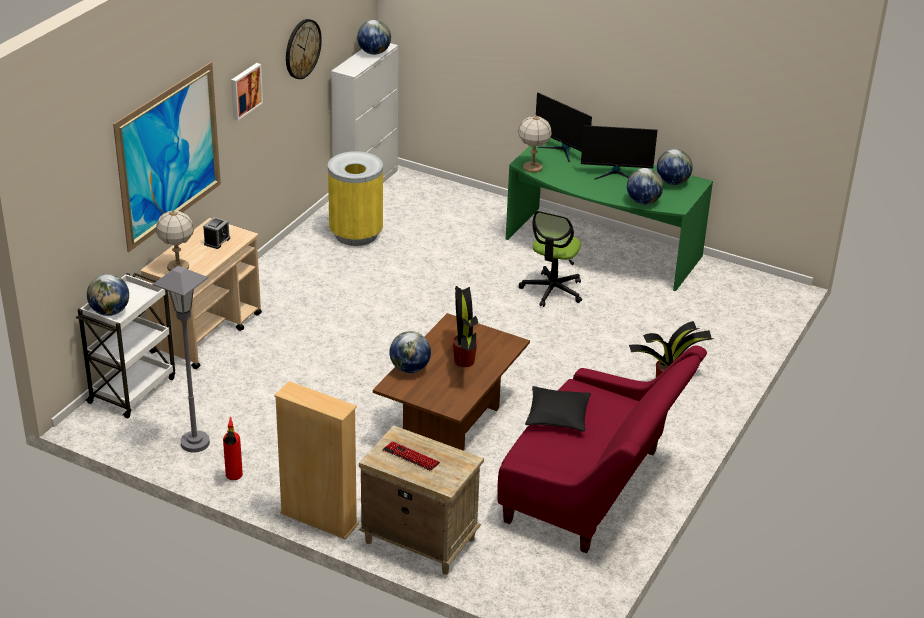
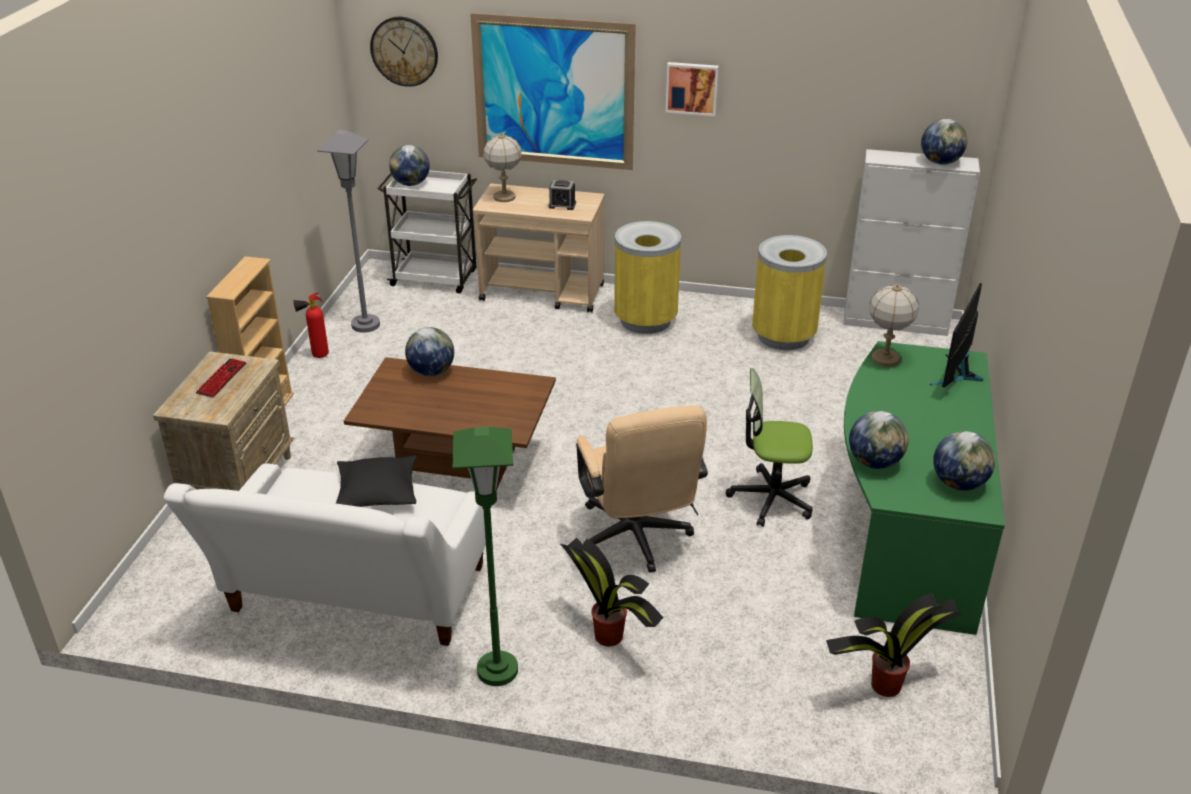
camera: 75 degrees right, 0 degrees up
(290, 290) = (645, 320): none -> yellow trash can
(302, 48) = (813, 93): wall clock -> wall clock (404, 51)
(464, 362) = (459, 404): potted plant -> potted plant (884, 686)
(575, 354) = (637, 540): none -> beige office chair
(593, 490) = (353, 599): red sofa -> white sofa
(616, 174) = (934, 428): monitor -> none
(683, 434) = (497, 670): none -> green floor lamp

